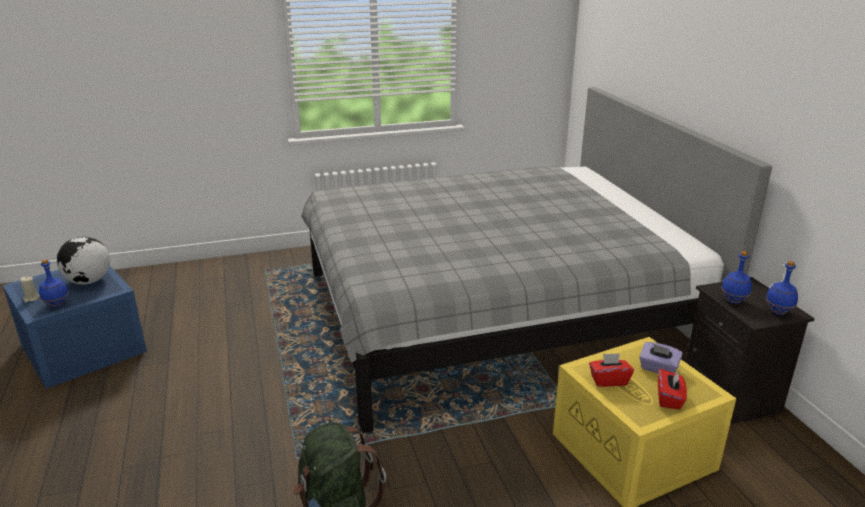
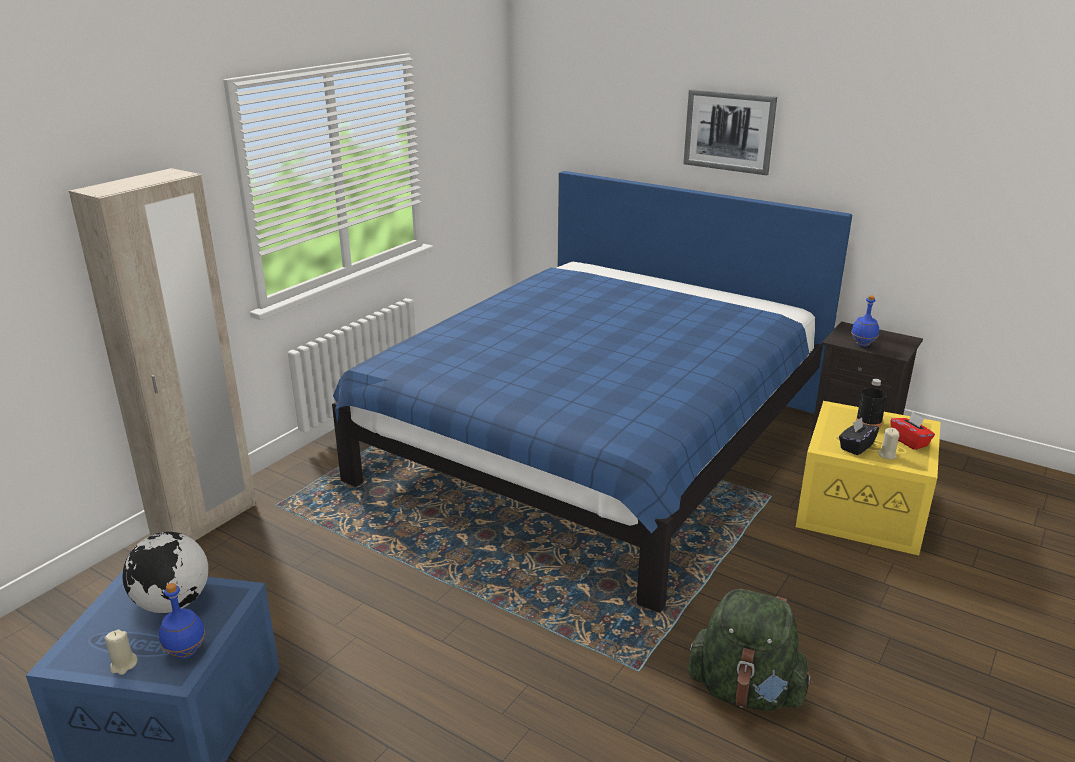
camera: 40 degrees left, 0 degrees up
(224, 264) = (206, 522): none -> beige wardrobe
(493, 311) = (594, 444): grey bed -> blue bed
(609, 380) = (856, 447): red tissue box -> black tissue box
(625, 398) = (887, 455): none -> beige candle
(658, 369) = (868, 422): purple tissue box -> black bottle
(697, 65) = (729, 131): none -> picture
(778, 312) = (899, 342): blue bottle -> none

